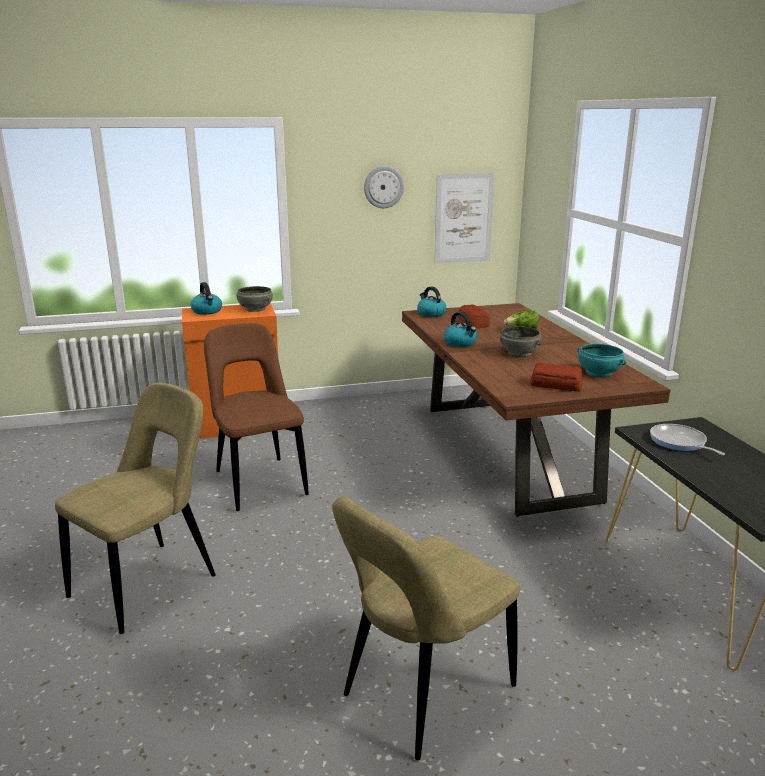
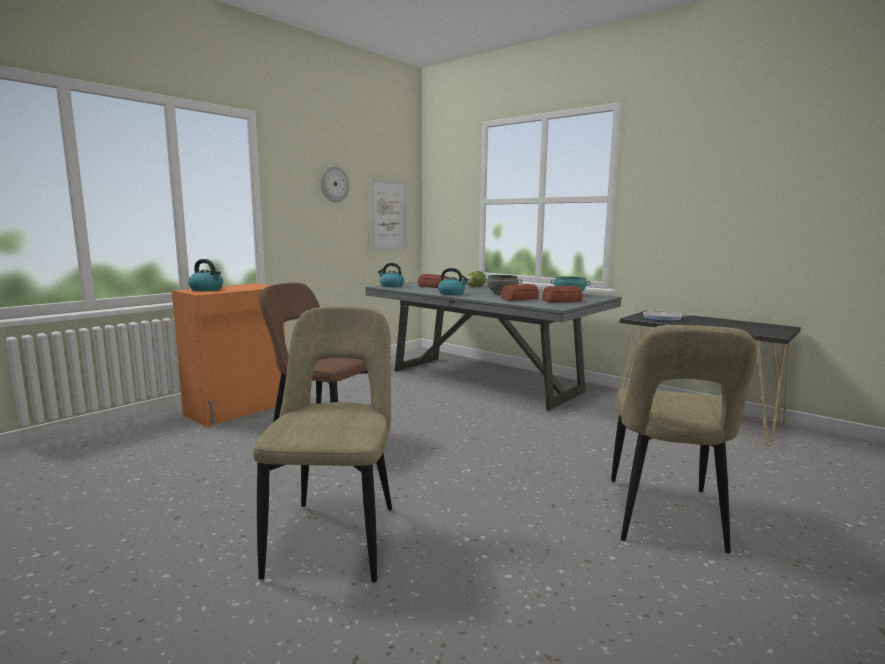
camera: 35 degrees left, 10 degrees down
(255, 309) = (253, 286): grey bowl -> none
(505, 451) = (483, 381): brown dining table -> grey dining table
(514, 370) = (520, 299): none -> bread

